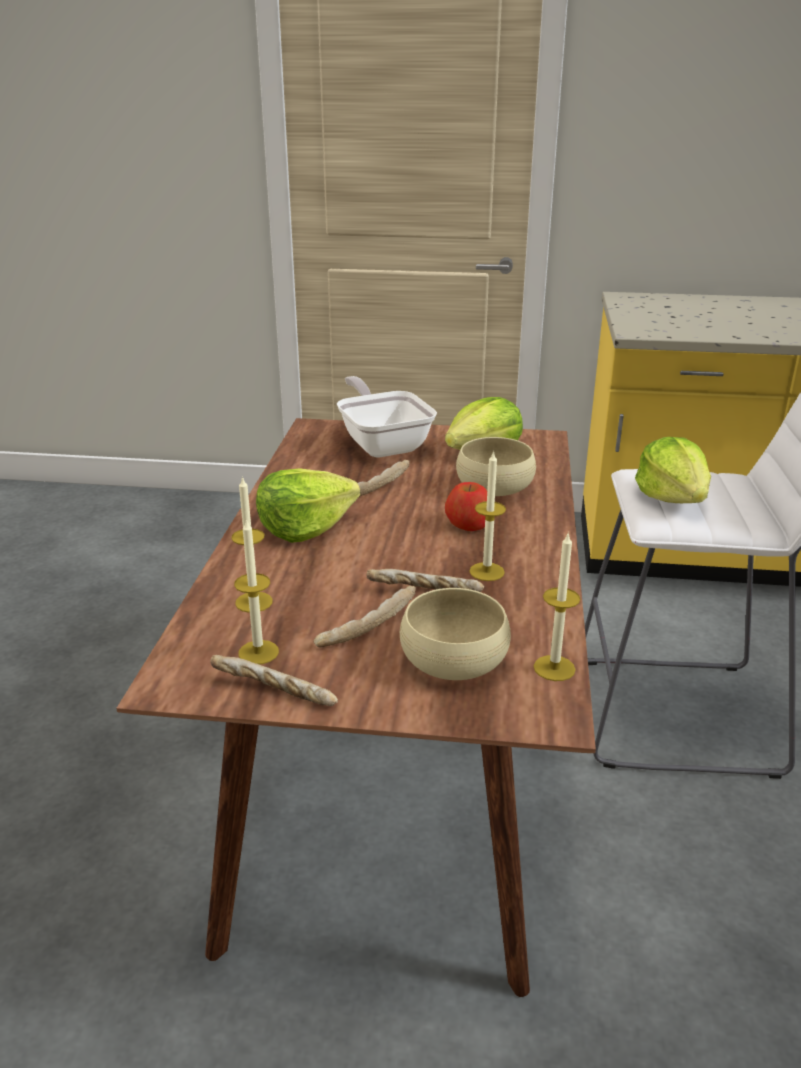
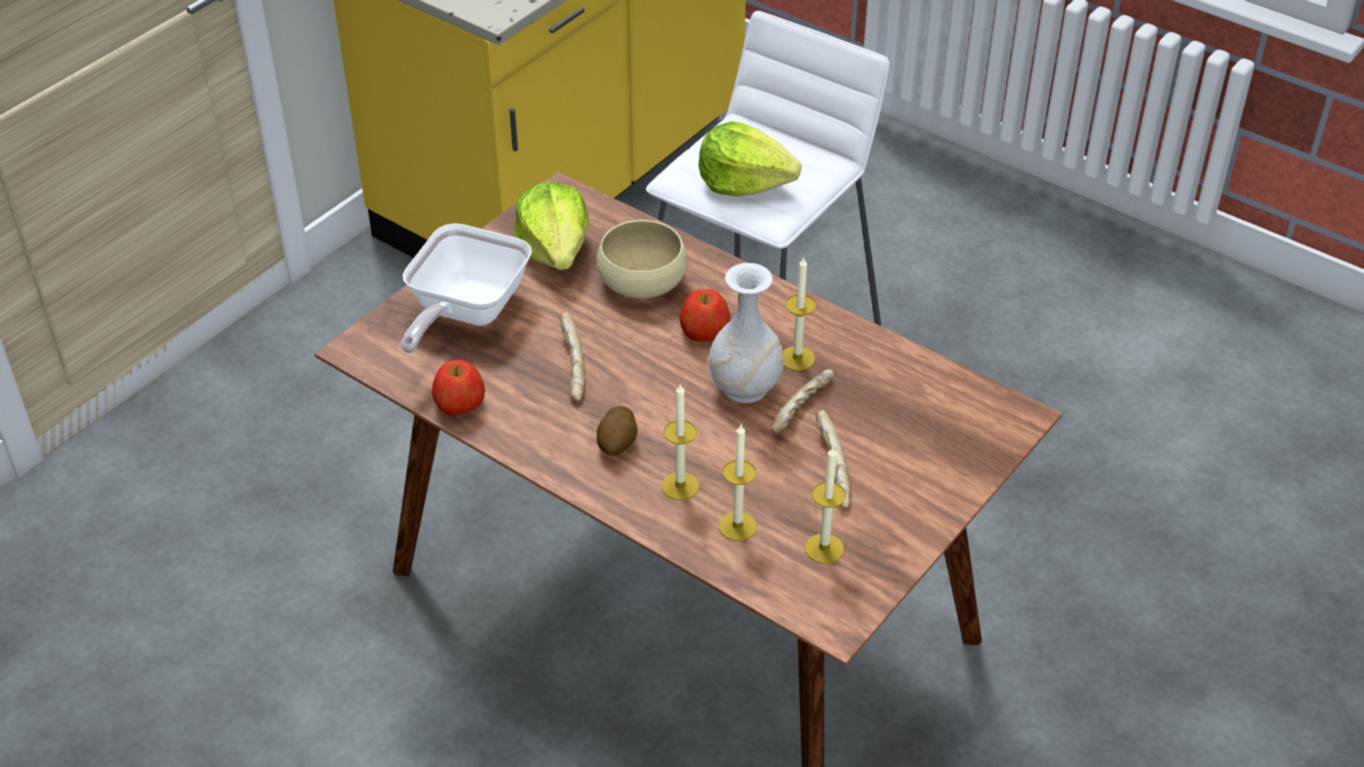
camera: 60 degrees left, 15 degrees up
(273, 693) = (890, 557): bread -> none
(292, 466) = (459, 404): none -> apple
(305, 528) = (617, 444): lettuce -> potato
(383, 444) = (464, 313): frying pan -> frying pan turned 75 degrees counterclockwise
(423, 559) = (745, 388): none -> white vase
(454, 660) = (915, 436): beige bowl -> none
(554, 668) = (961, 387): candle -> candle (680, 486)

